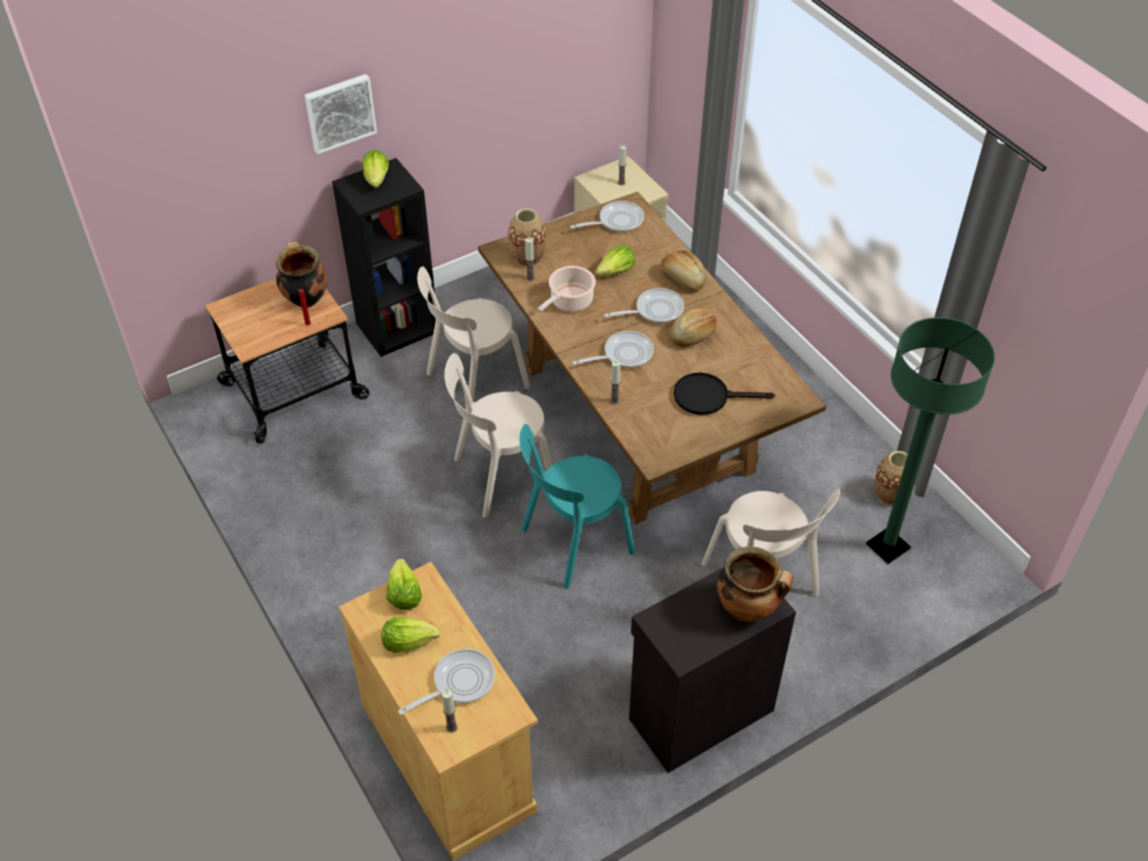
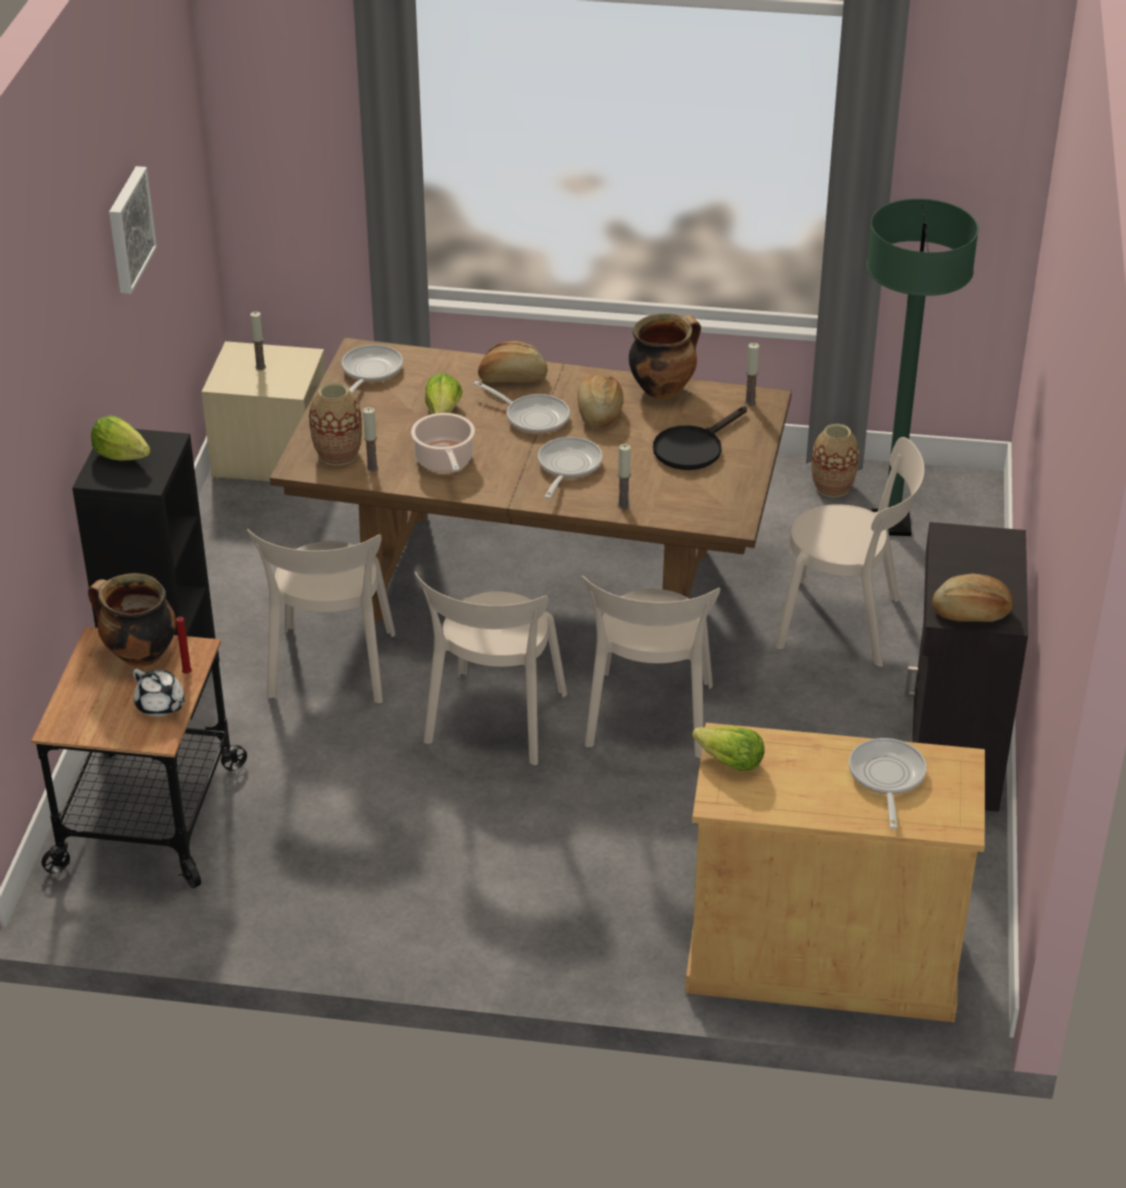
camera: 50 degrees left, 10 degrees down
(273, 332) = (161, 705): none -> white teapot
(339, 112) = (60, 378): picture -> picture (128, 229)
(409, 641) = (796, 787): lettuce -> none
(451, 727) = (937, 810): candle -> candle (750, 402)
(572, 543) = (649, 720): turquoise chair -> beige chair
(655, 310) = (533, 417): frying pan -> frying pan turned 105 degrees clockwise
(671, 632) = (971, 613): none -> bread
(748, 608) = (992, 553): cooking pot -> cooking pot (662, 389)

